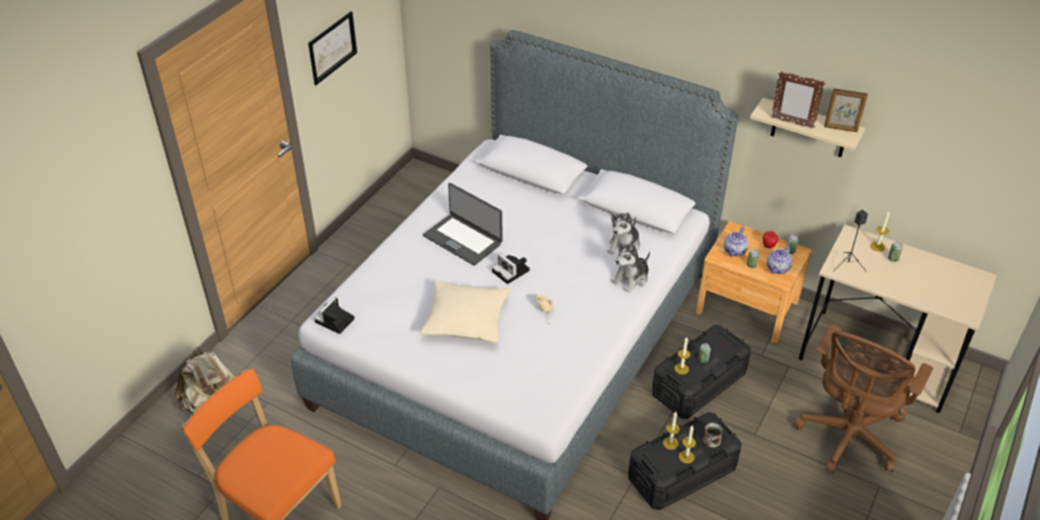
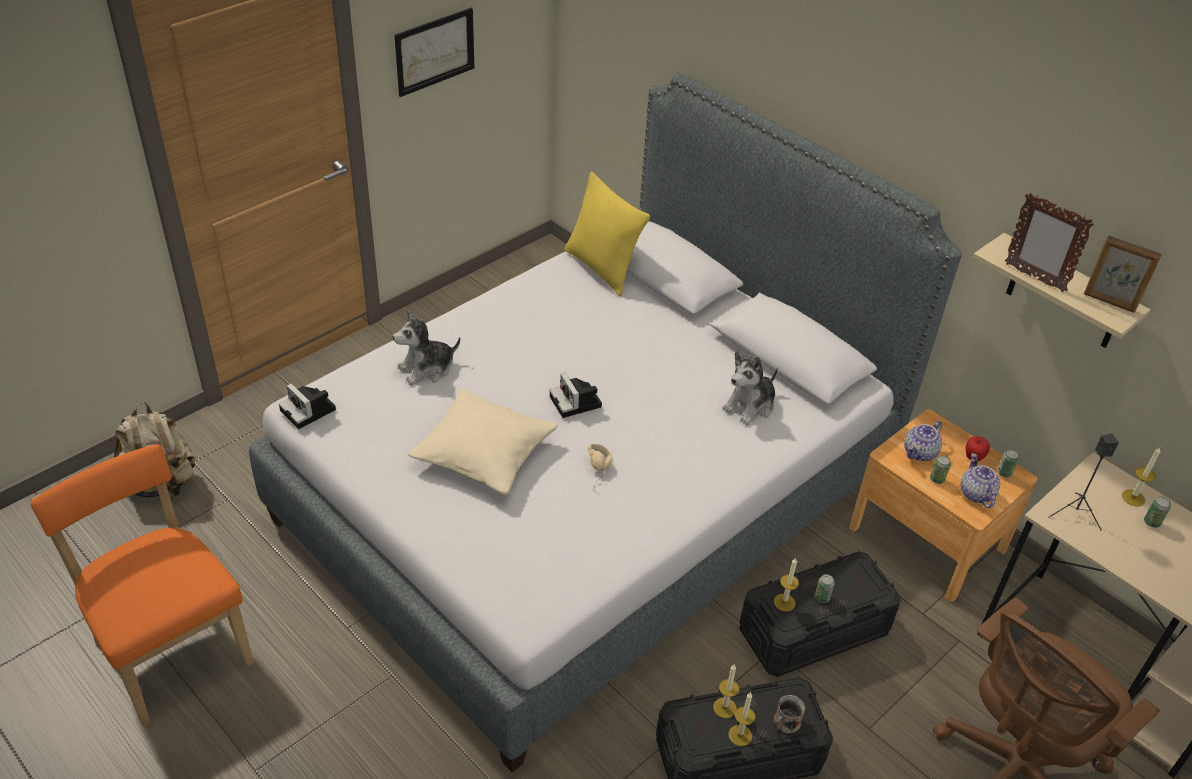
camera: 15 degrees right, 0 degrees up
(334, 321) = (309, 411): camera -> camera turned 90 degrees counterclockwise
(463, 239) = (531, 343): laptop -> none
(486, 176) = (602, 268): none -> yellow pillow
(631, 278) = (741, 453): plush toy -> plush toy (427, 369)
(778, 268) = (975, 493): teapot -> teapot turned 120 degrees clockwise

